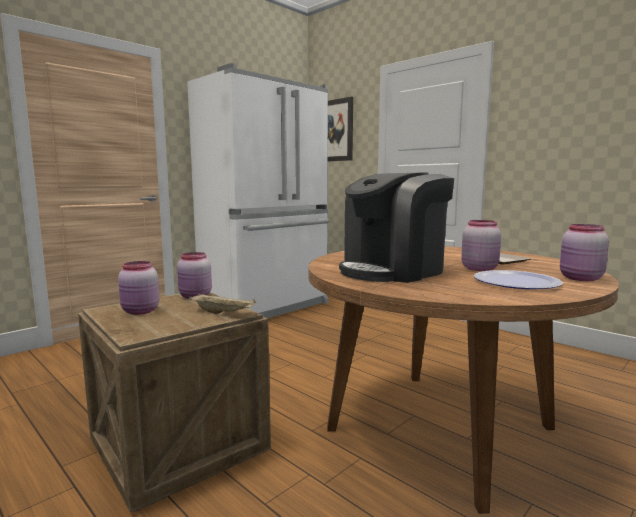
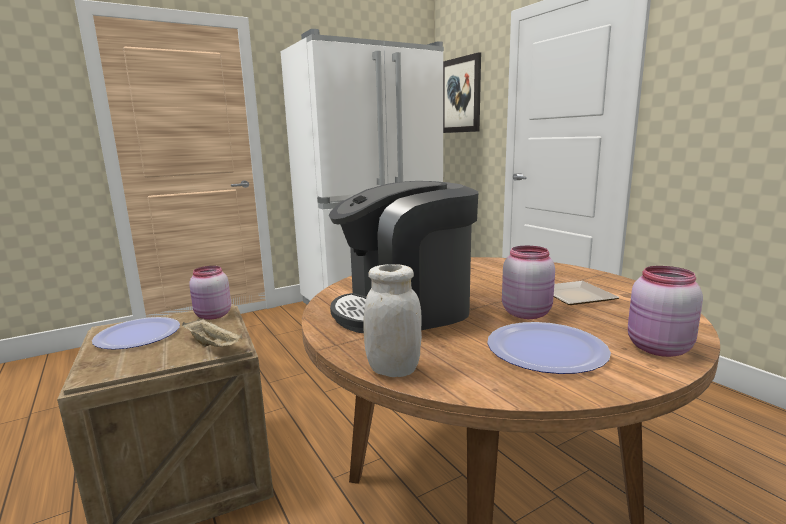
camera: 15 degrees right, 5 degrees up
(140, 311) = (138, 335): pink jar -> plate
(432, 295) = (393, 370): none -> white jar

